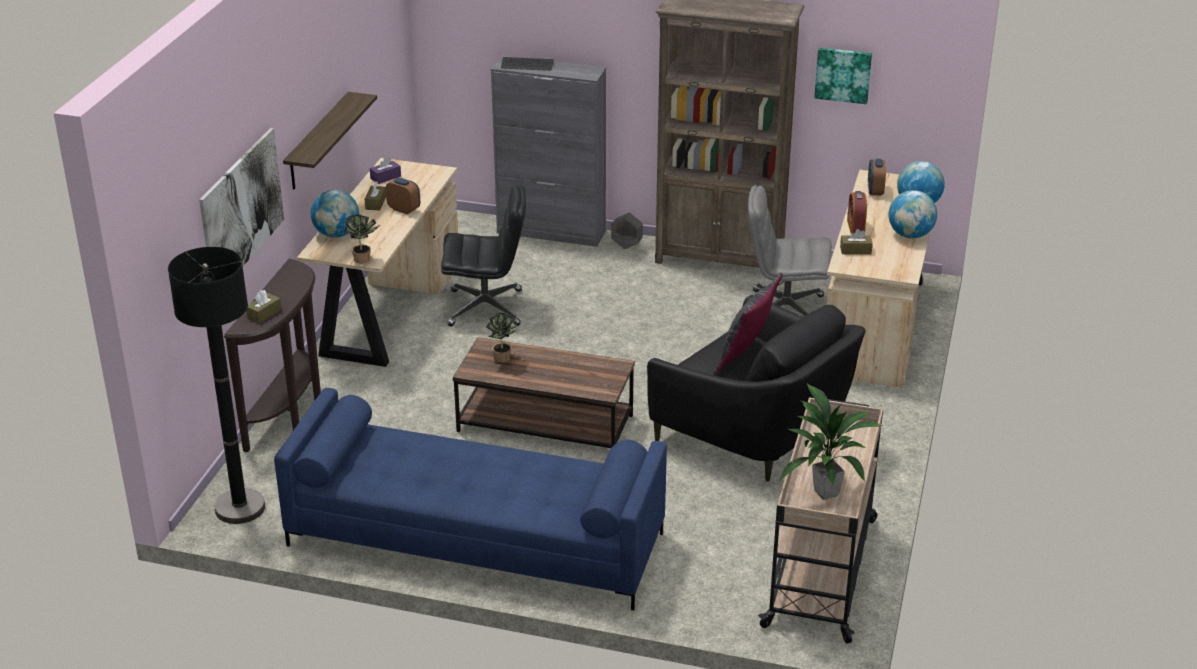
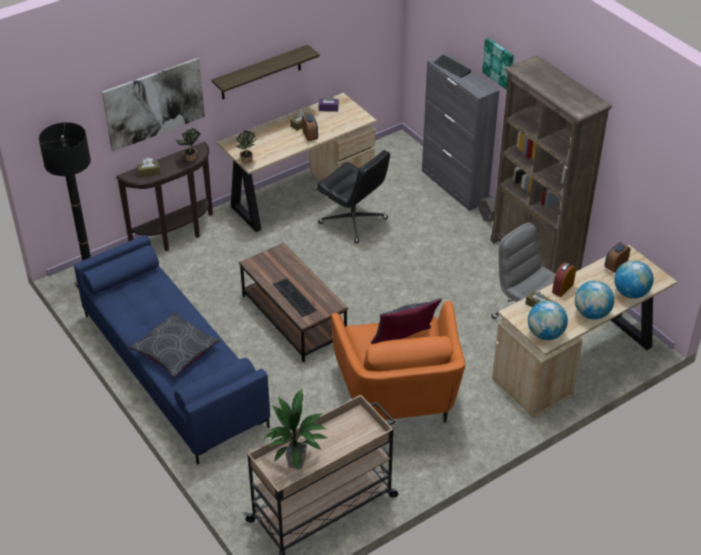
camera: 40 degrees right, 10 degrees up
(336, 234) = (255, 136): globe -> globe (545, 334)
(504, 359) = (279, 265): potted plant -> potted plant (190, 159)
(509, 487) = (175, 351): none -> grey pillow
(563, 379) = (293, 297): none -> keyboard
(754, 435) = (399, 395): black armchair -> orange armchair
(843, 74) = (631, 169): picture -> picture (499, 63)

